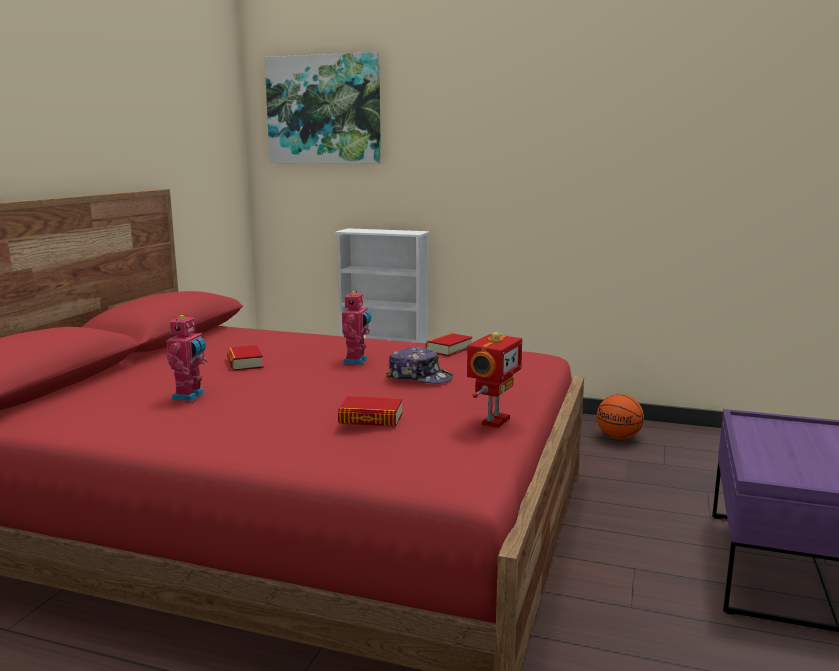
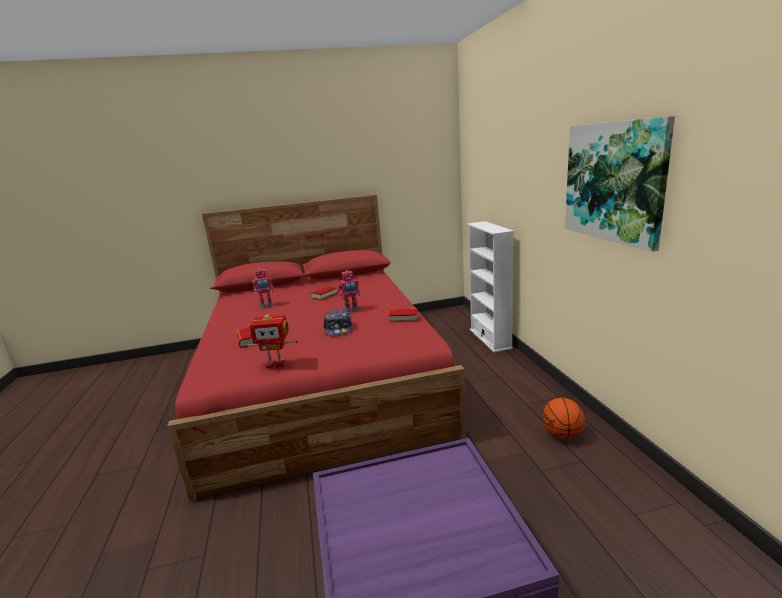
camera: 60 degrees right, 5 degrees up
(324, 110) = (481, 139): picture -> picture (614, 181)

